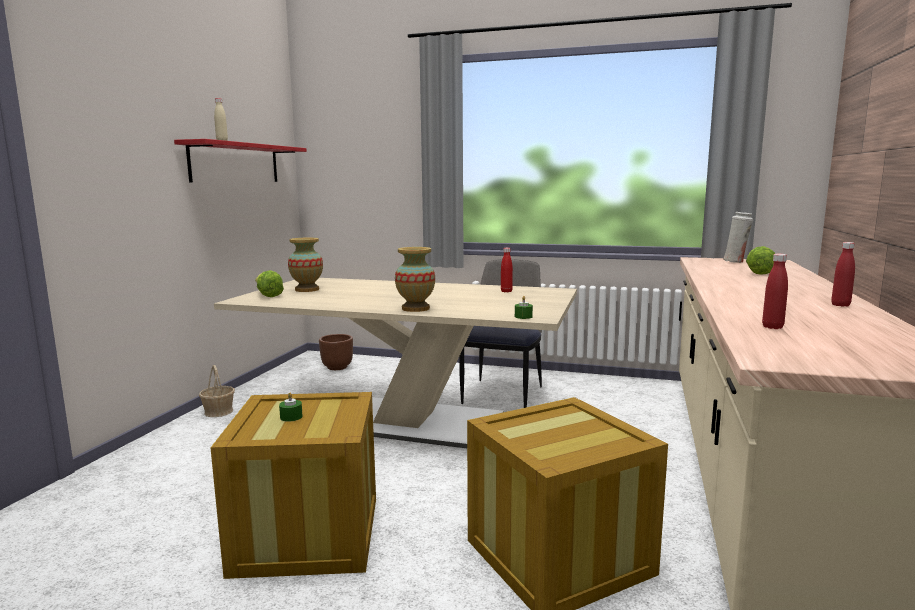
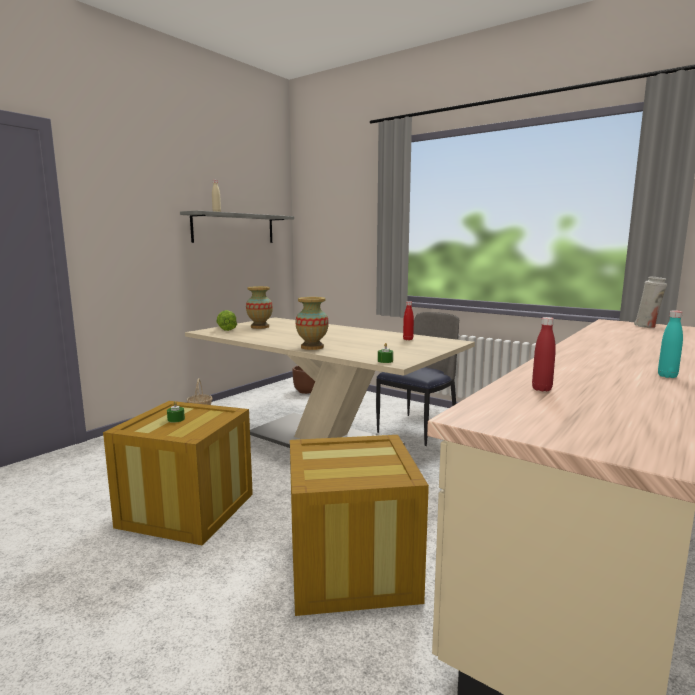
camera: 20 degrees right, 0 degrees up
(235, 163) = (234, 228): red shelf -> grey shelf
(760, 273) = (649, 339): lettuce -> none
(840, 305) = (667, 376): red bottle -> turquoise bottle

